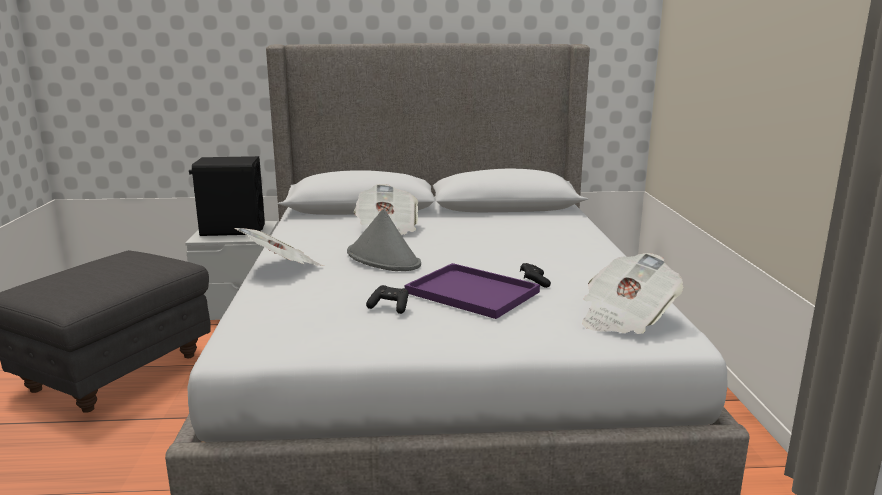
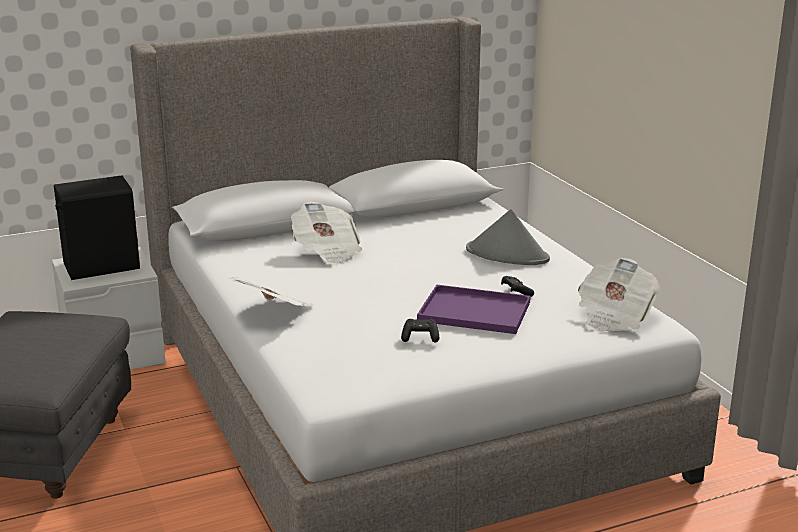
camera: 20 degrees left, 5 degrees up
(383, 259) = (362, 288): grey hat -> grey hat (507, 254)

